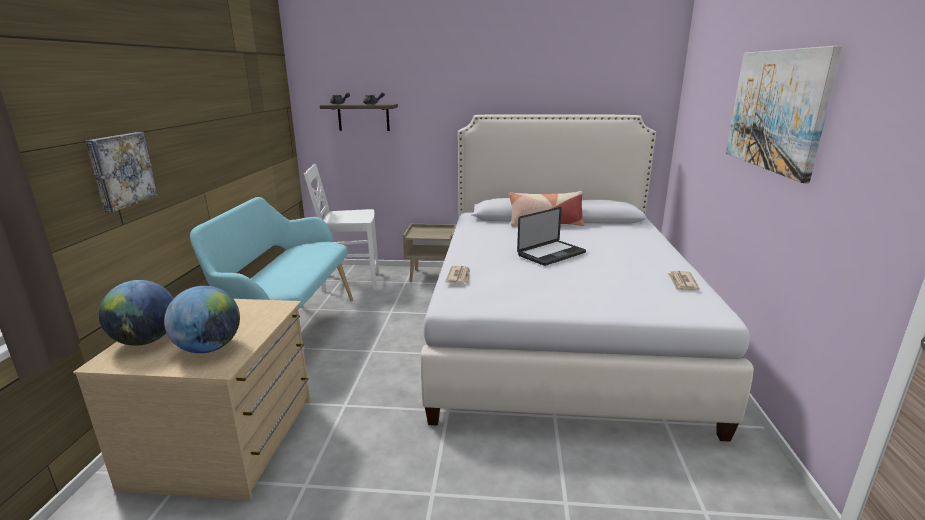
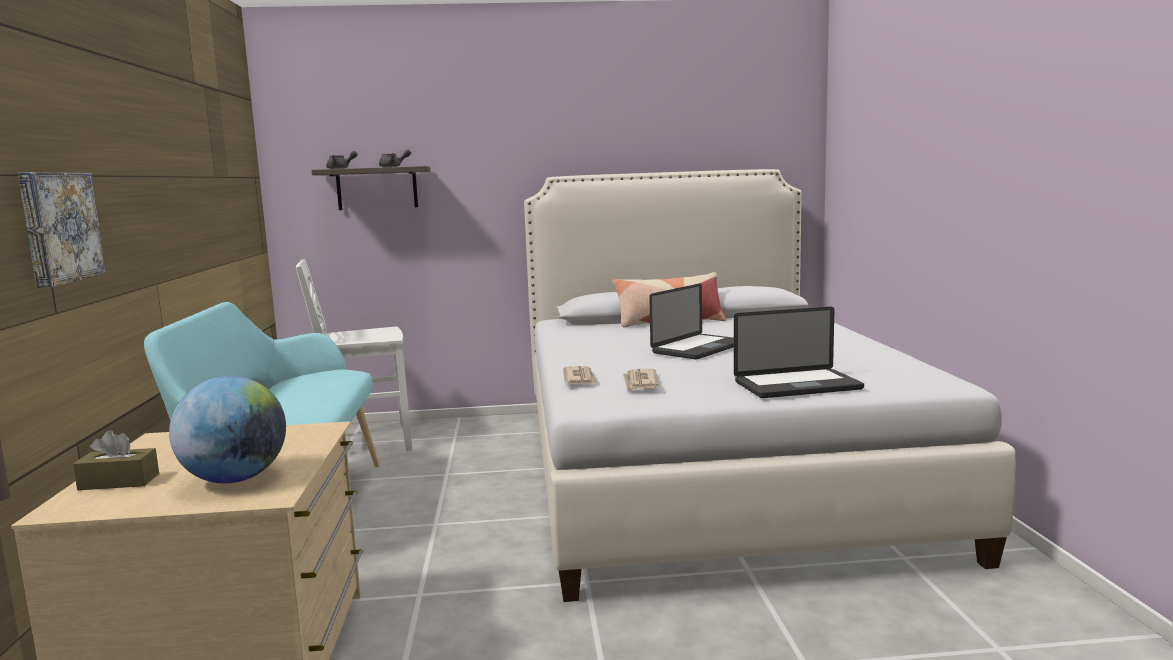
camera: 10 degrees left, 10 degrees down
(146, 341) = (119, 482): globe -> brown tissue box
(432, 276) = (494, 425): beige nightstand -> none
(602, 301) = (797, 386): none -> laptop
(682, 282) = (890, 361): newspaper -> newspaper (640, 383)
(776, 110) = (974, 125): picture -> none

